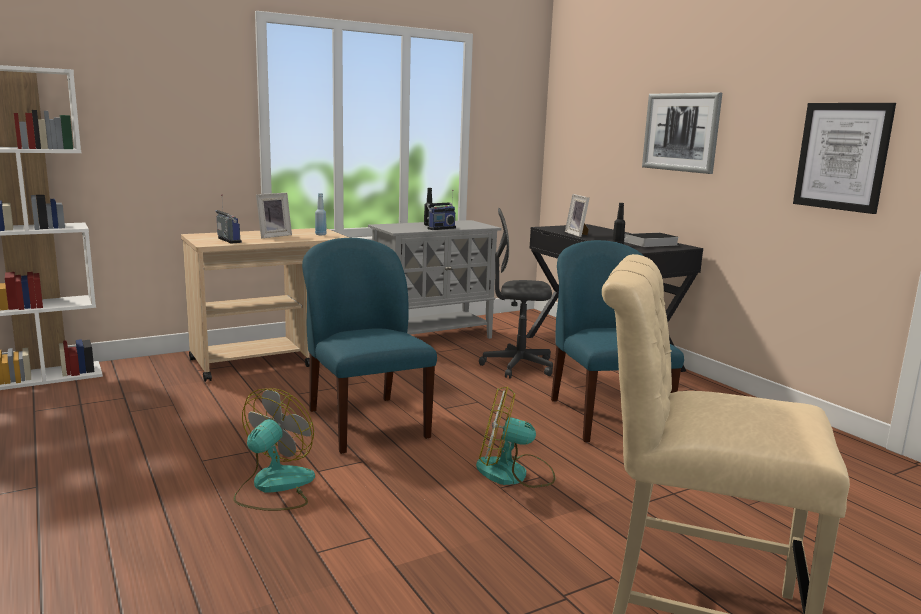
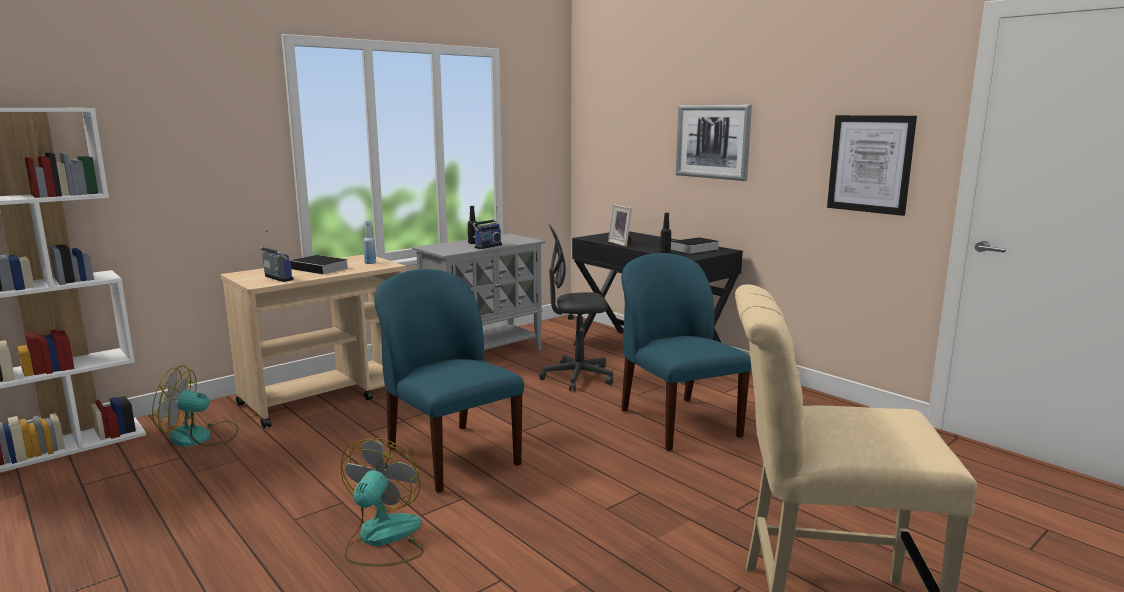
camera: 10 degrees left, 0 degrees up
(273, 236) = (321, 268): picture frame -> book
(514, 474) = (614, 492): fan -> fan (200, 437)

